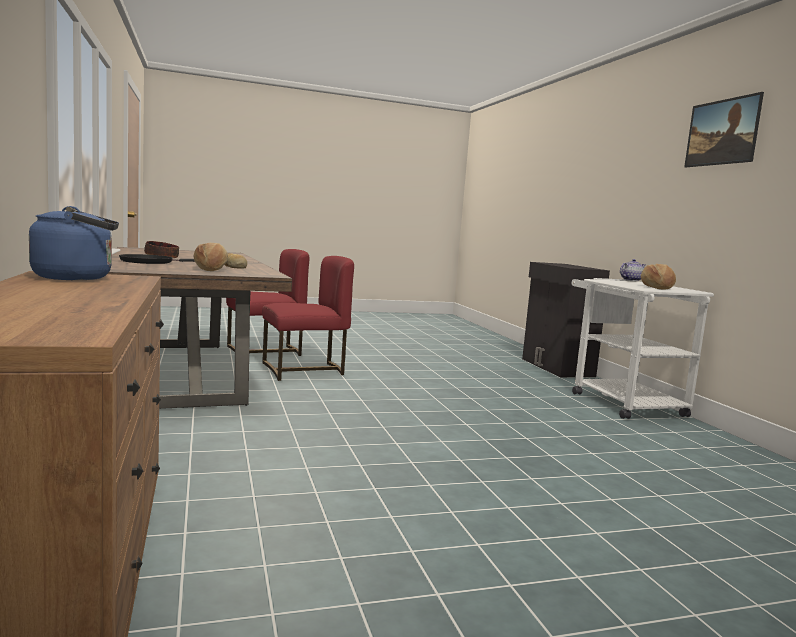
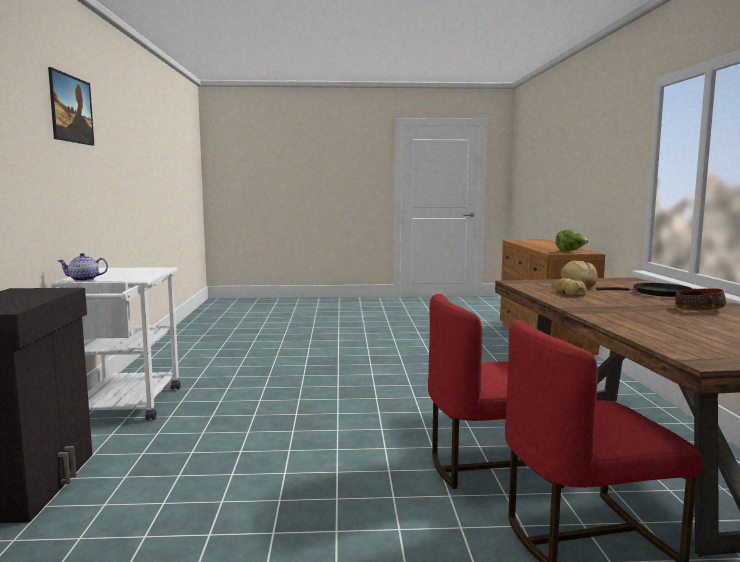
camera: 165 degrees left, 0 degrees up
(78, 278) = (570, 251): blue kettle -> lettuce
(657, 288) = (137, 270): bread -> none

